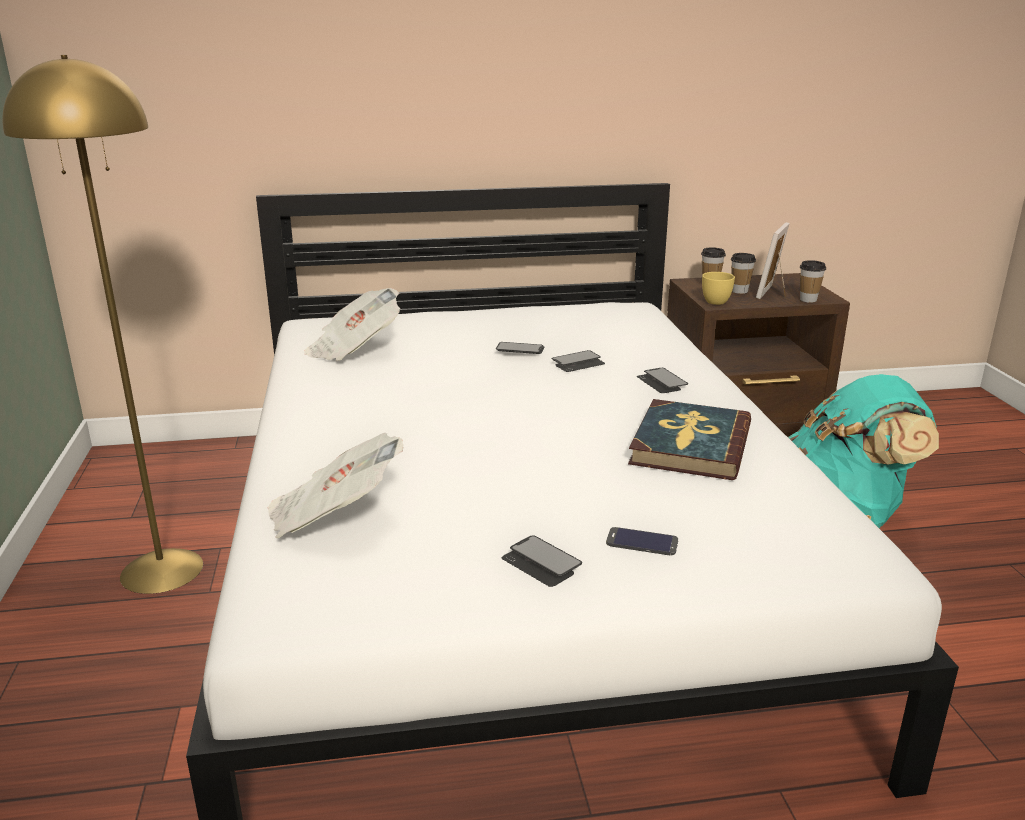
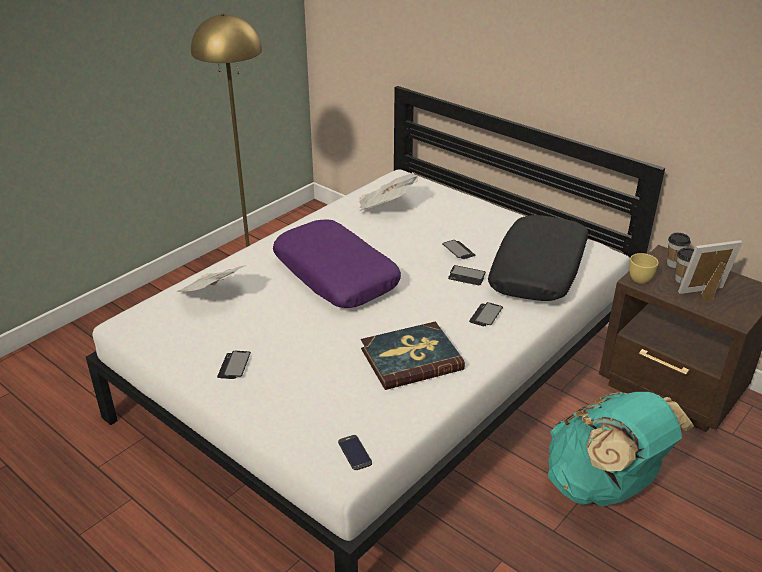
camera: 50 degrees right, 10 degrees up
(445, 423) = (336, 275): none -> purple pillow
(619, 335) = (538, 270): none -> black pillow
(642, 542) = (284, 386): phone -> phone (355, 452)
(808, 300) = (716, 314): cup -> none

